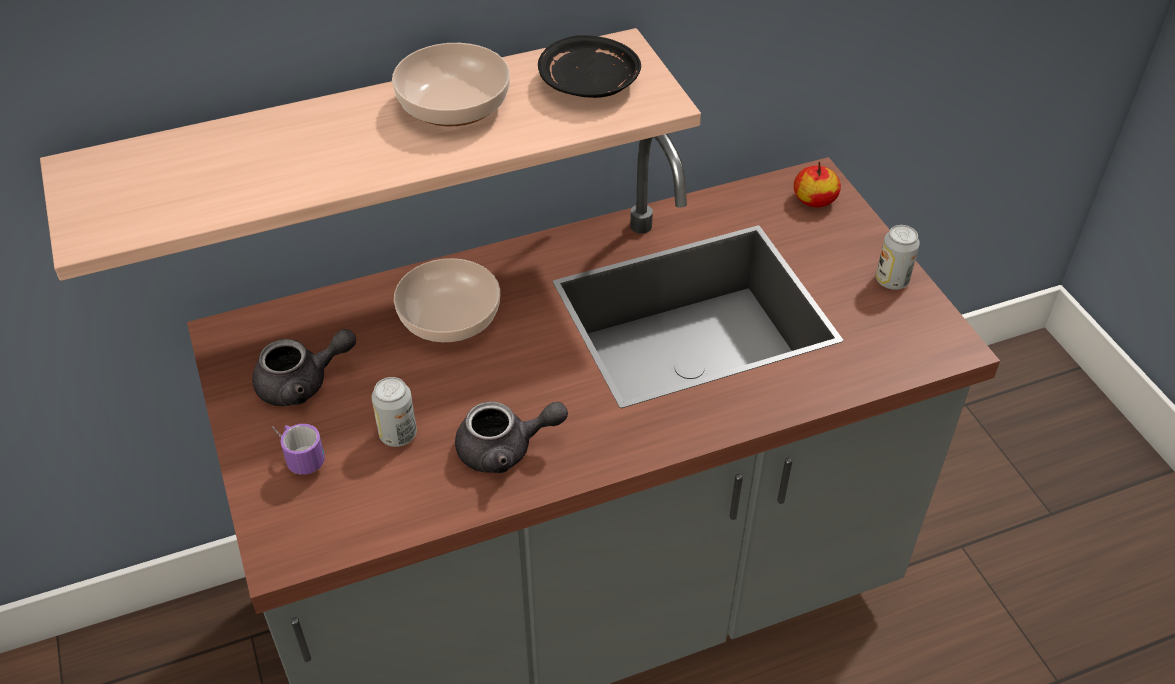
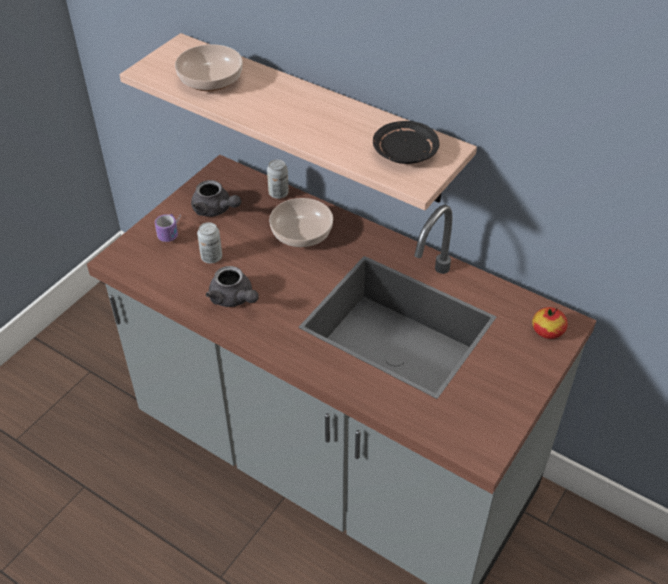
camera: 55 degrees right, 0 degrees up
(455, 106) = (335, 120): bowl -> bowl (210, 81)
(891, 280) = (512, 399): can -> can (278, 193)

